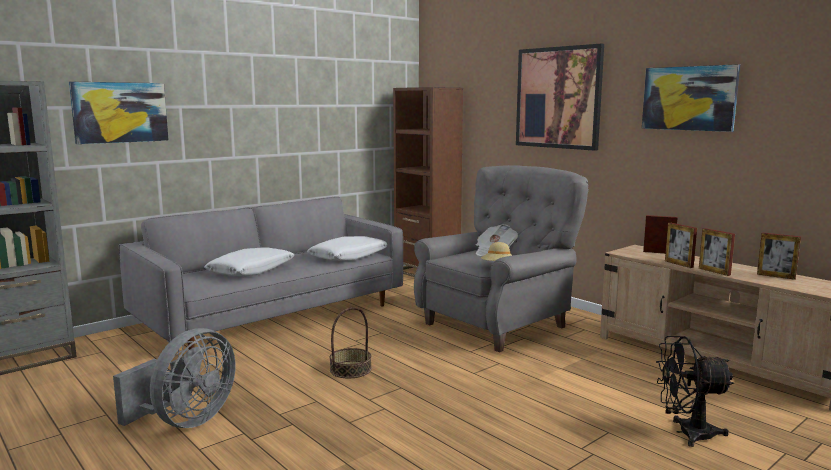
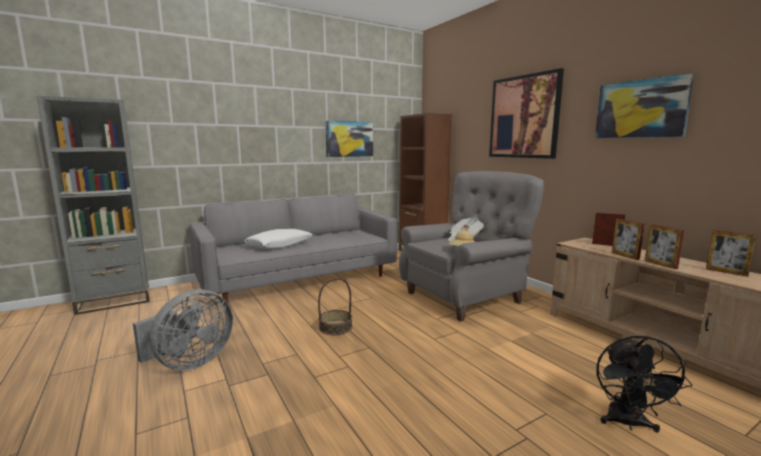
camera: 10 degrees right, 0 degrees up
(120, 112) = (192, 128): picture -> picture (349, 139)
(349, 256) = (355, 238): white pillow -> none
(686, 433) = (628, 423): black fan -> black fan turned 90 degrees counterclockwise

